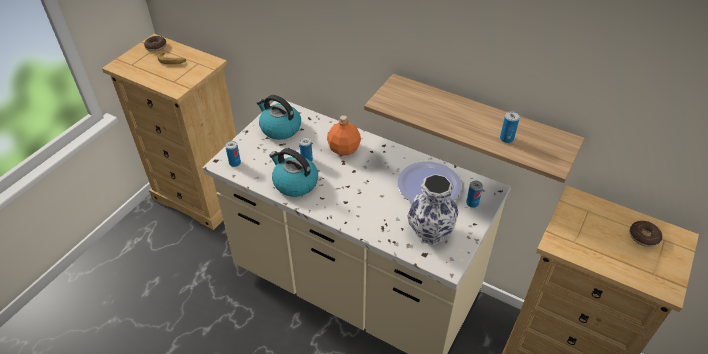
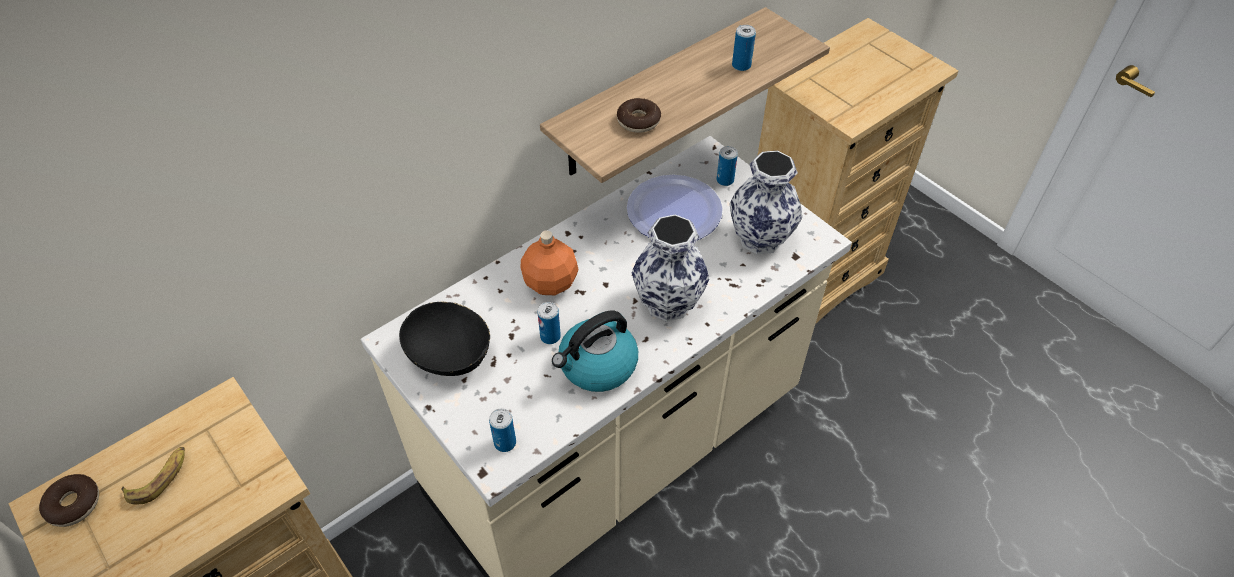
camera: 70 degrees left, 5 degrees up
(280, 128) = (450, 355): kettle -> black bowl
(353, 200) = (667, 302): none -> vase
(643, 237) = (861, 54): donut -> donut (638, 121)

